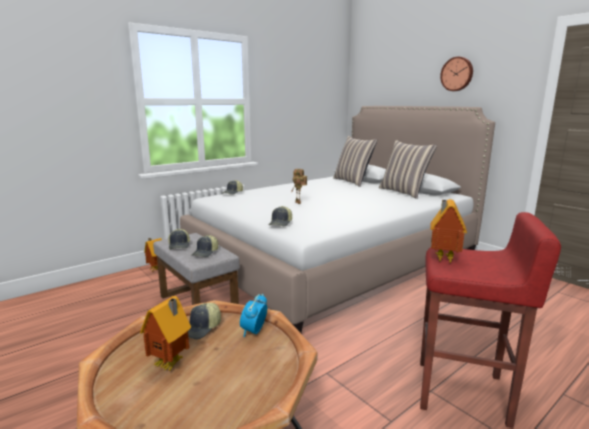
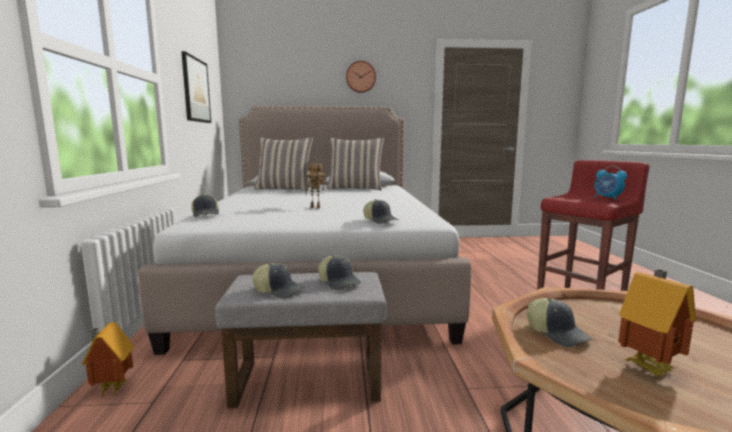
camera: 55 degrees left, 5 degrees down
(254, 331) = (574, 310): alarm clock -> alarm clock (607, 198)
(300, 100) = (196, 90): none -> picture
(442, 258) = (578, 200): toy house -> none

